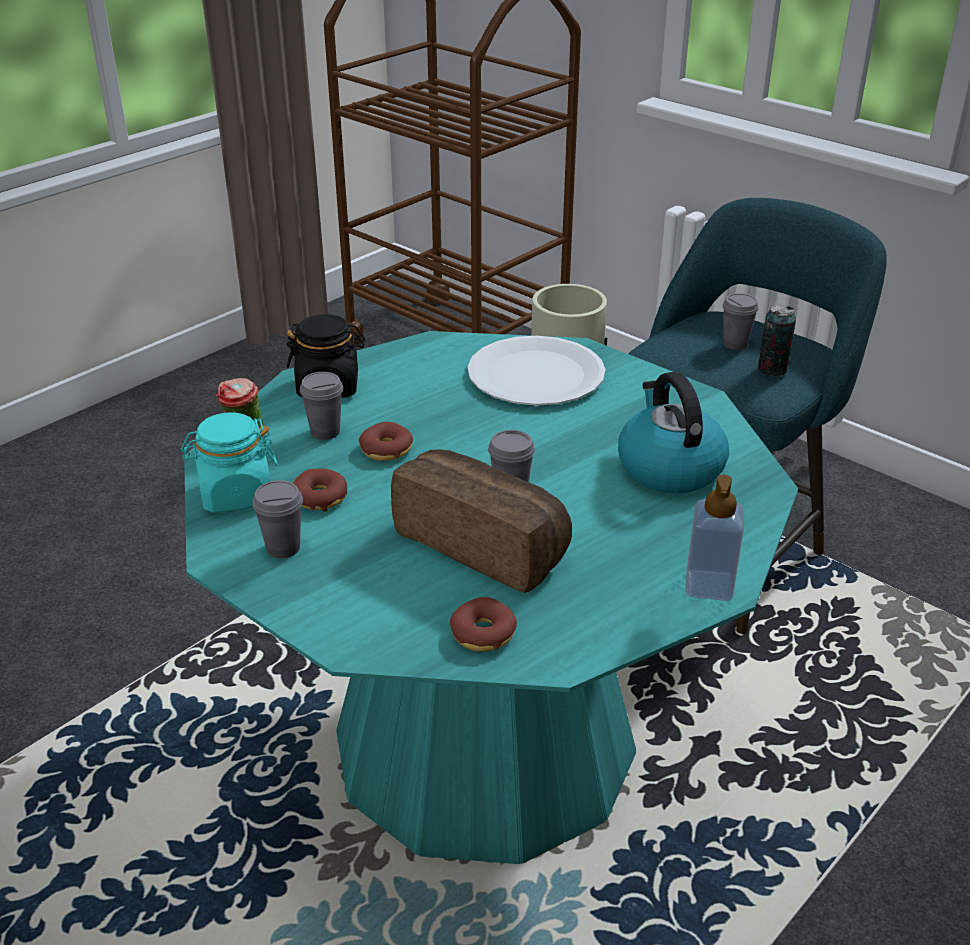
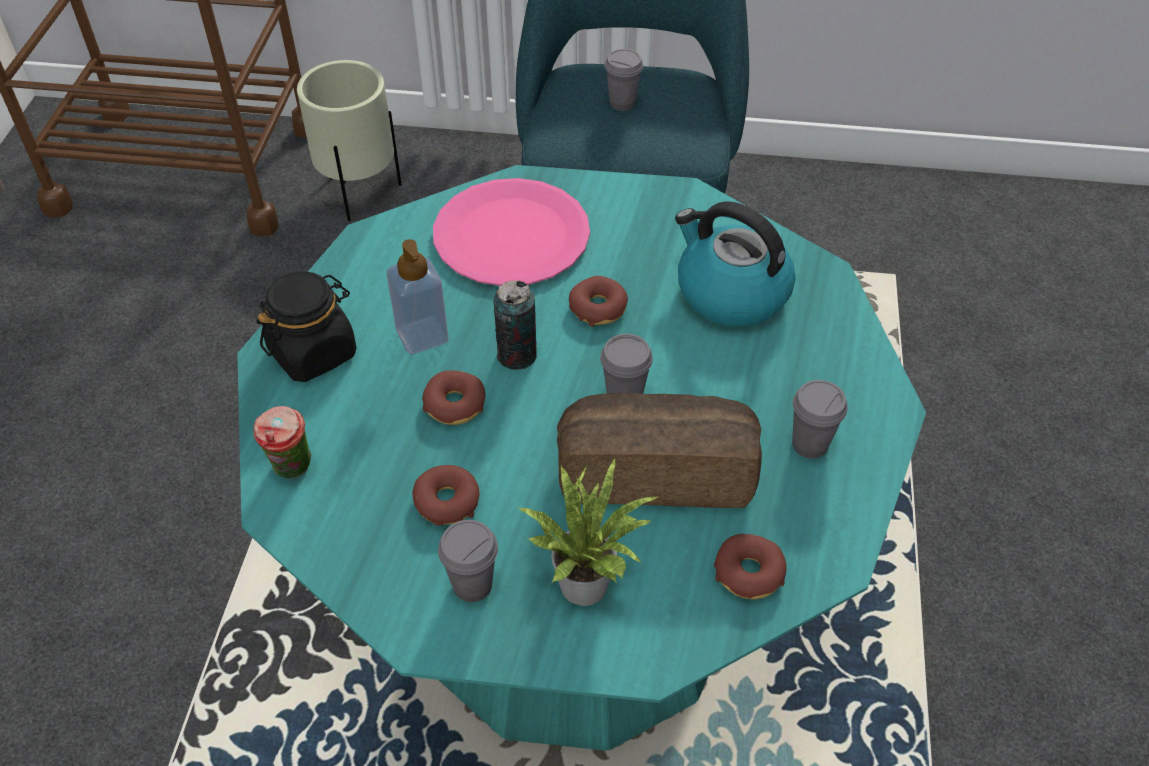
camera: 35 degrees left, 15 degrees up
(235, 494) = (354, 547): turquoise jar -> none
(325, 432) = (369, 414): grey cup -> grey cup (810, 444)
(362, 582) = (588, 580): none -> potted plant
(535, 375) = (511, 236): white plate -> pink plate
(552, 437) = (598, 308): none -> donut
(709, 586) = (876, 410): soap dispenser -> soap dispenser (422, 336)
(772, 369) = (679, 121): can -> can (517, 355)

